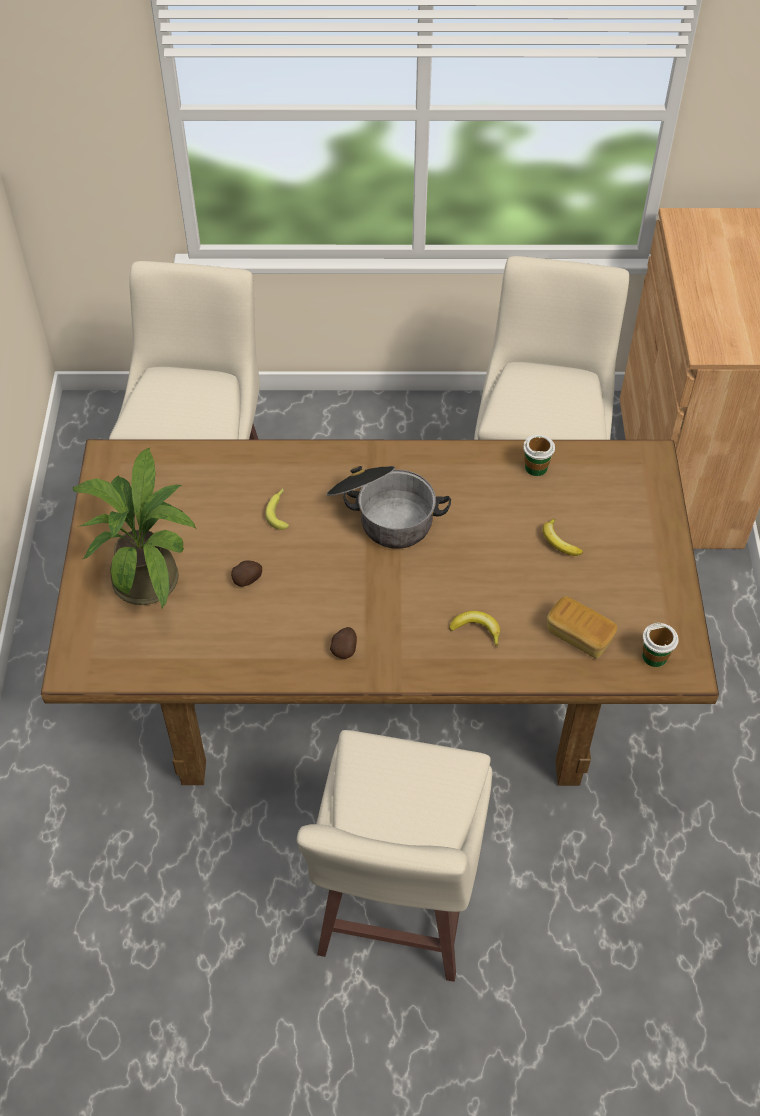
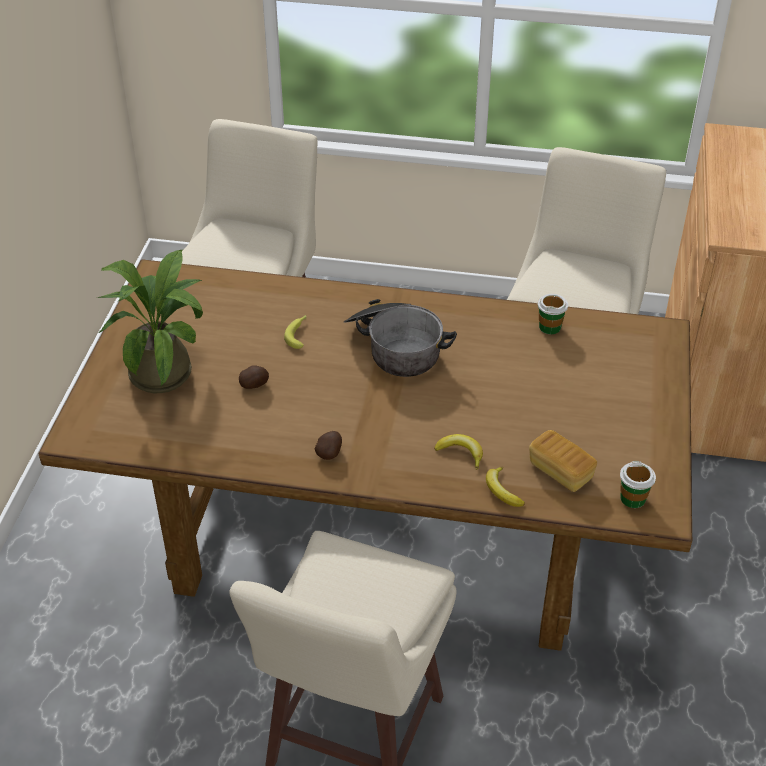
camera: 10 degrees right, 10 degrees down
(559, 542) = (558, 390): banana -> banana (502, 491)

